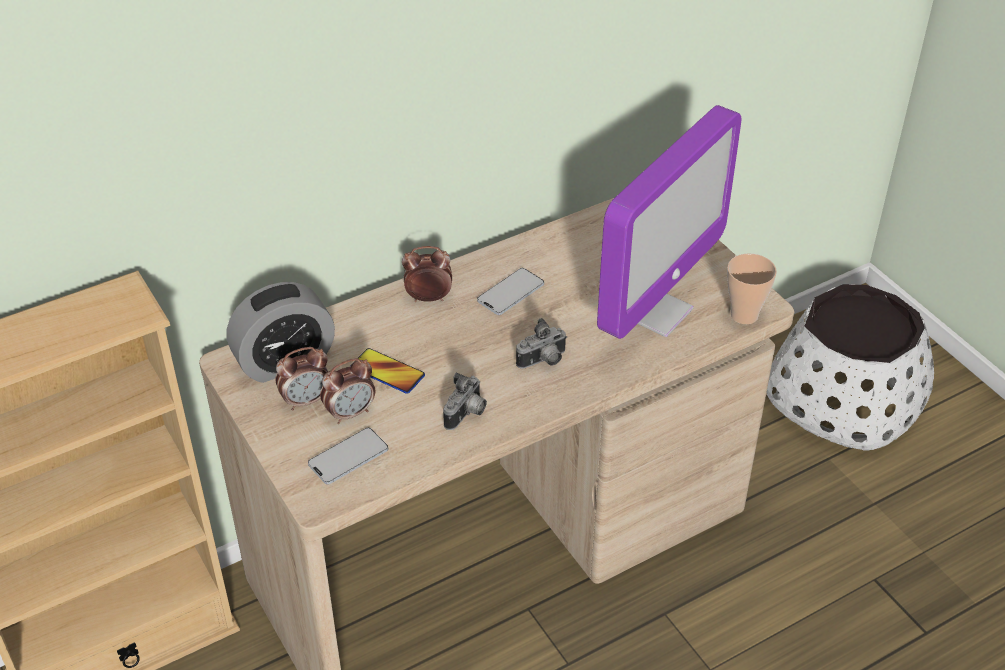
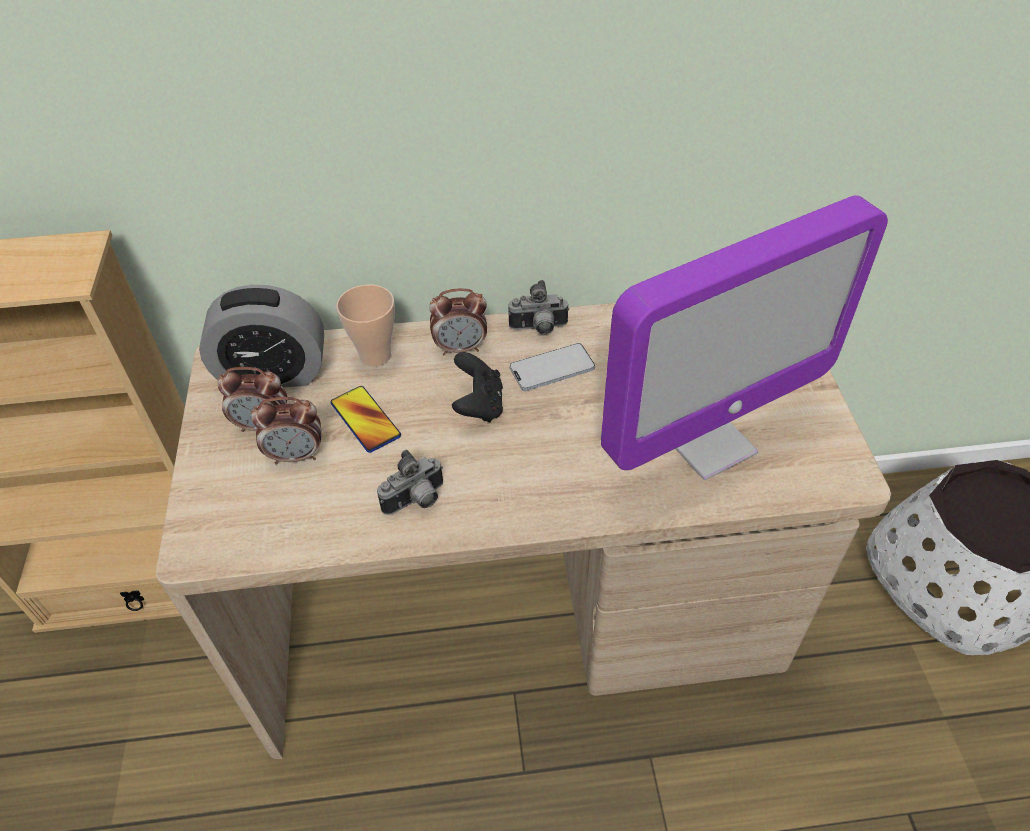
camera: 25 degrees right, 5 degrees up
(348, 457) = (259, 508): phone -> none
(428, 298) = (461, 348): alarm clock -> alarm clock turned 150 degrees clockwise
(471, 335) = (479, 405): none -> black game controller
(543, 362) = (541, 464): camera -> camera (539, 329)
(744, 315) = (819, 483): cup -> cup (375, 356)

